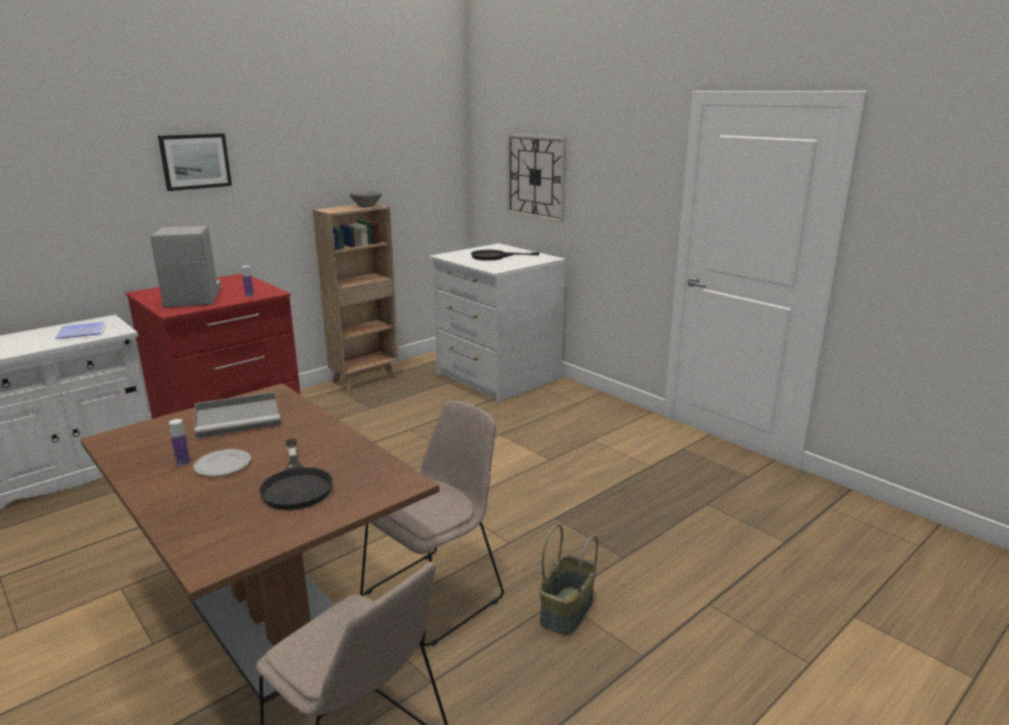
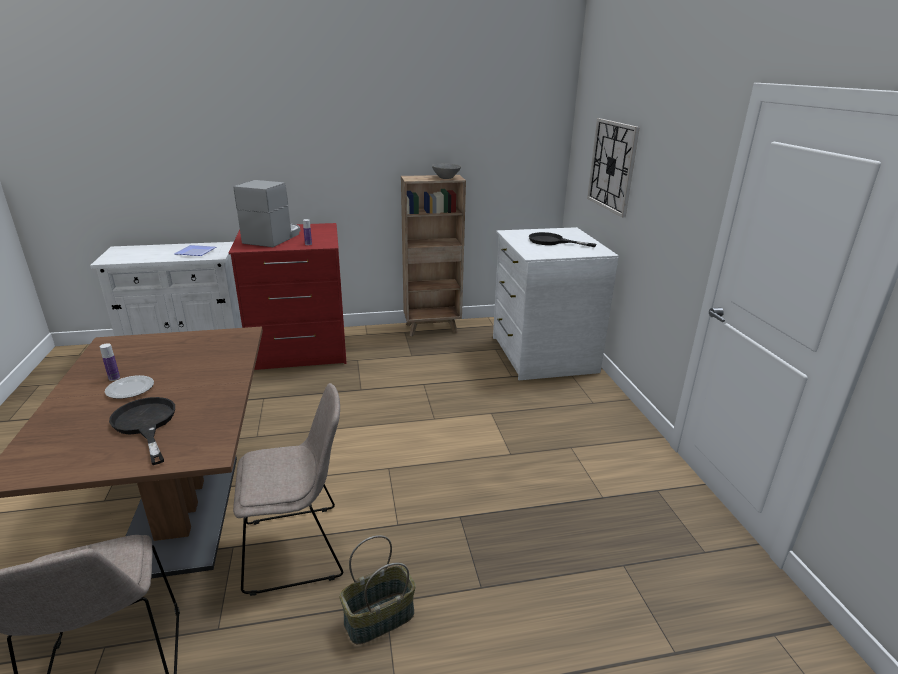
camera: 30 degrees right, 5 degrees up
(195, 161) = (302, 127): picture -> none
(240, 418) = (195, 350): grey tray -> none
(296, 484) = (146, 424): black frying pan -> black frying pan turned 135 degrees clockwise

